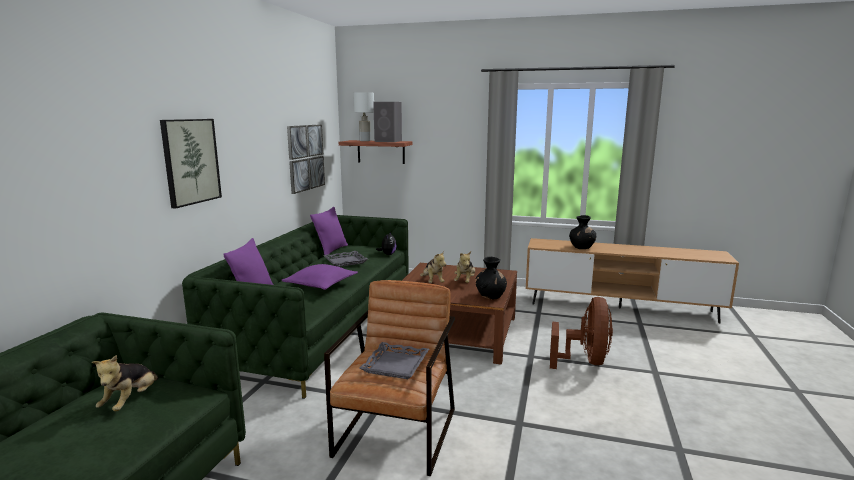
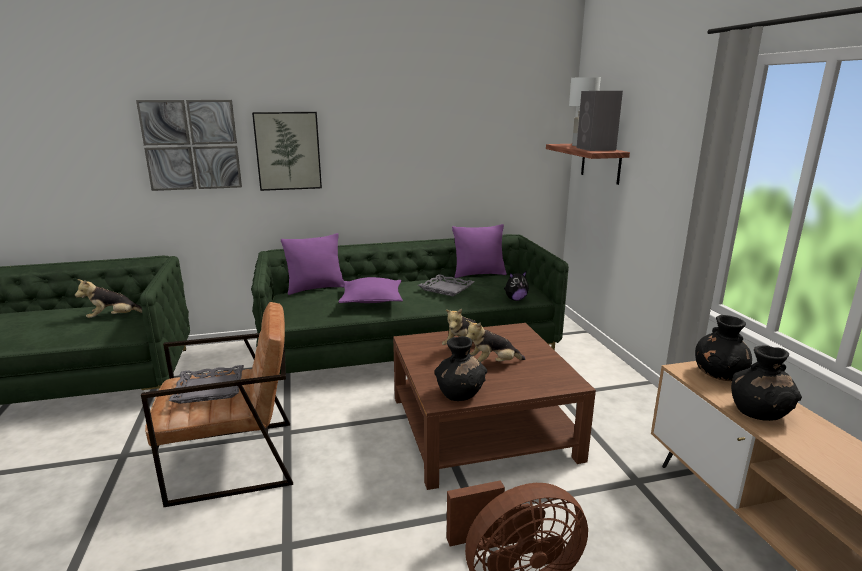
camera: 60 degrees right, 5 degrees up
(306, 157) = (484, 160): picture -> picture (191, 145)
(546, 243) = (719, 374): none -> black vase

